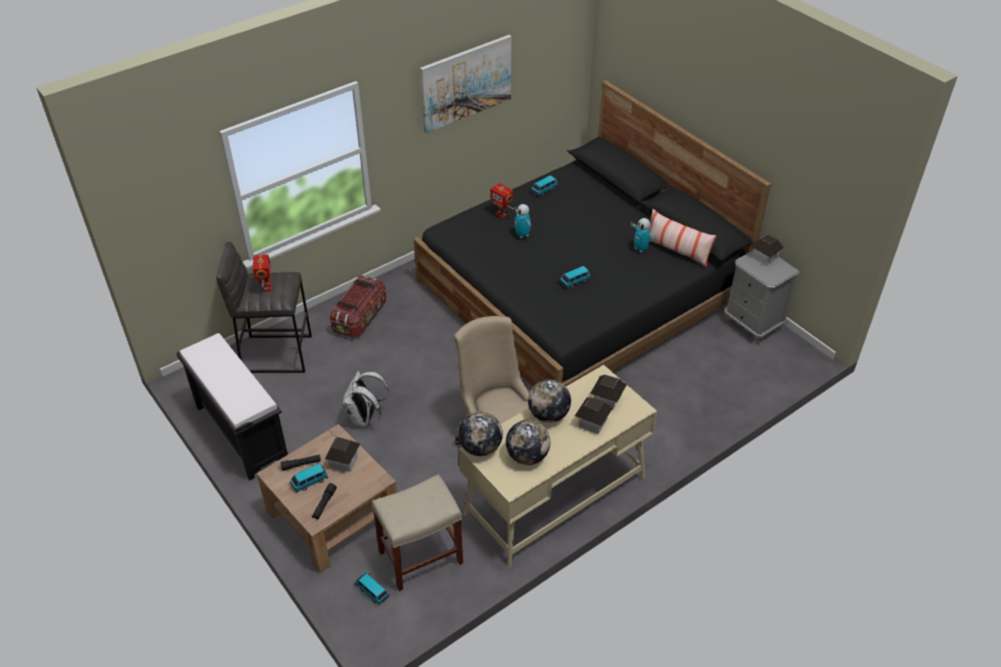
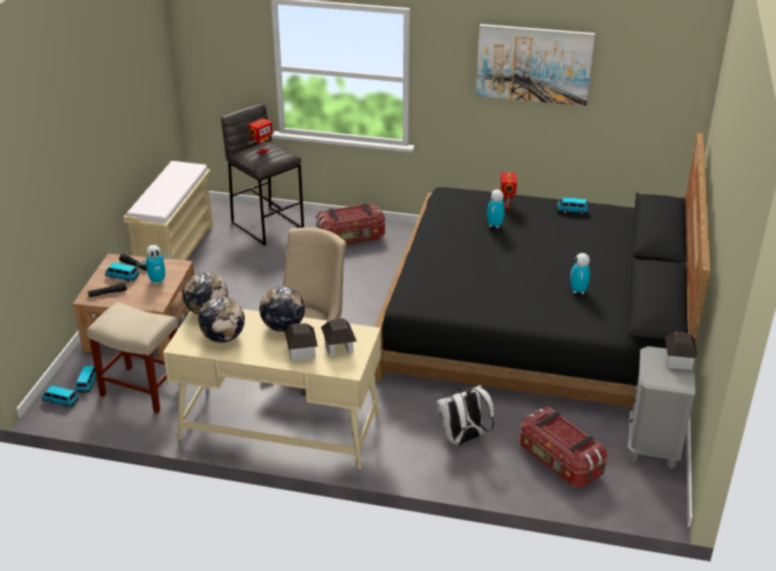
camera: 50 degrees right, 10 degrees down
(240, 432) = (176, 251): black bench -> beige bench
(344, 461) = (157, 281): toy house -> toy robot
(365, 418) = (251, 293): white backpack -> white backpack (463, 439)
(574, 281) = (480, 277): toy car -> toy car (61, 401)
(677, 251) = (608, 311): pillow -> none
(728, 375) = (559, 462): none -> storage box

